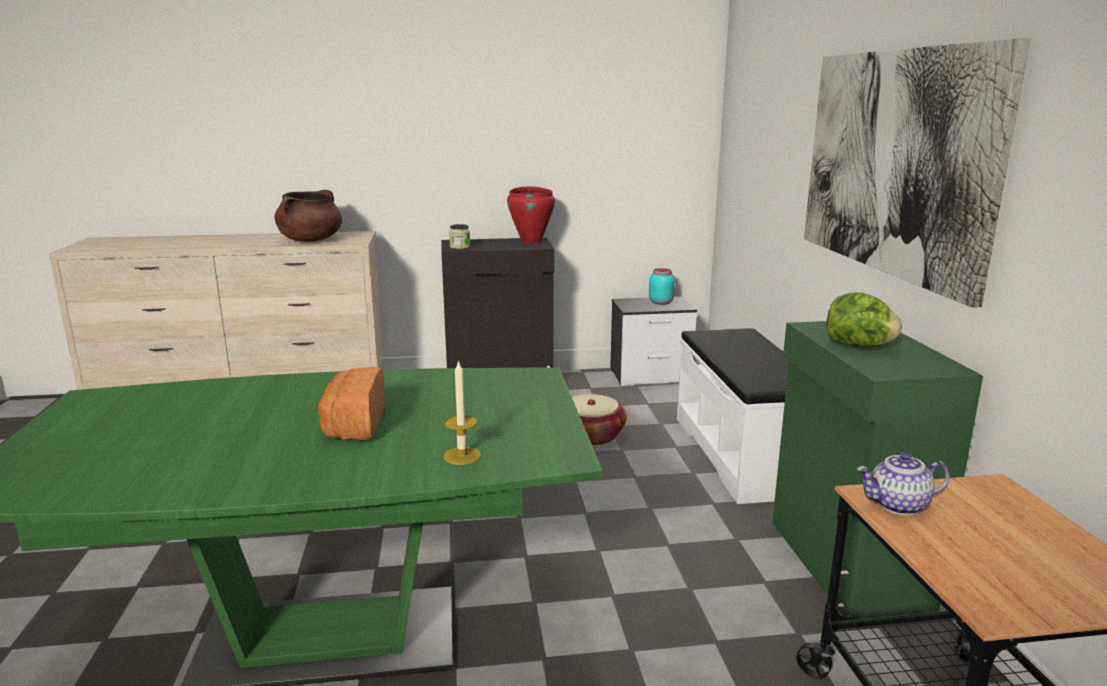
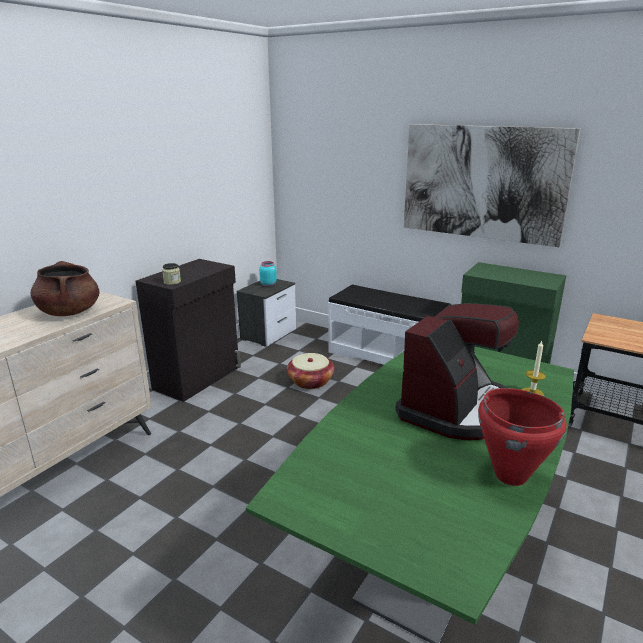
camera: 50 degrees left, 5 degrees up
(353, 424) = (458, 409): bread -> coffee machine
(531, 242) = (204, 264): red cooking pot -> red cooking pot (510, 475)
(858, 346) = (512, 277): lettuce -> none
(898, 506) = (607, 337): teapot -> none

